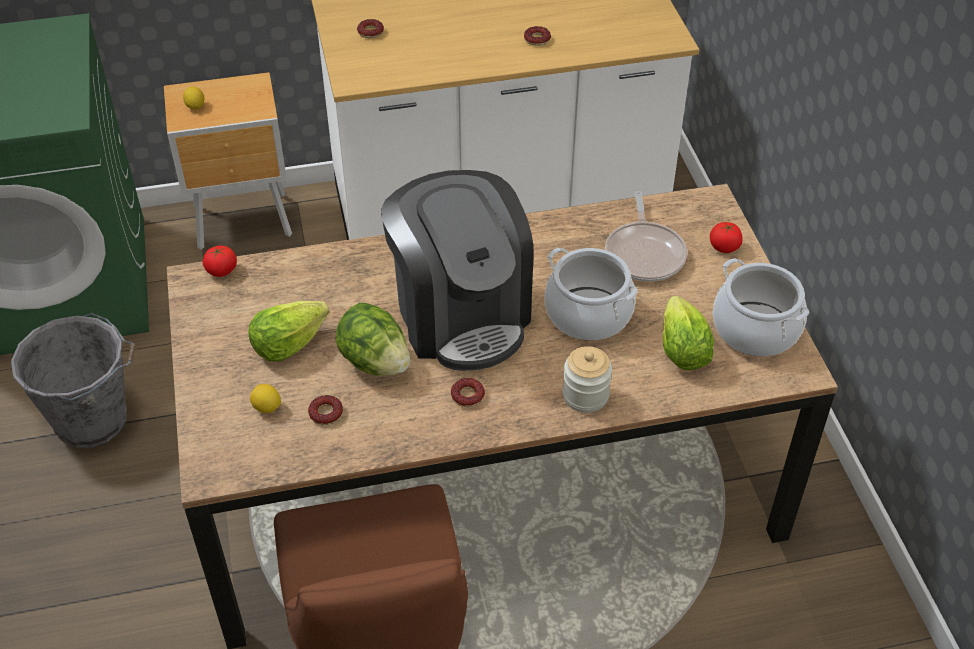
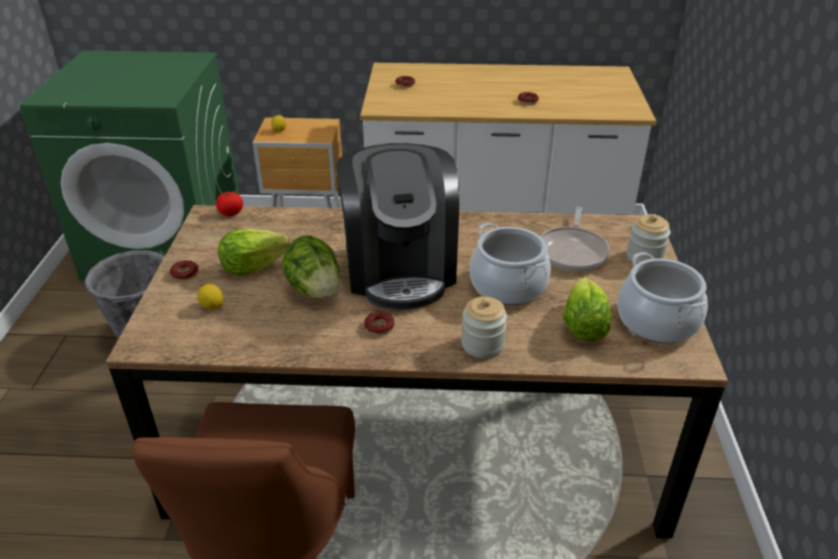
camera: 15 degrees right, 10 degrees down
(326, 413) = (256, 318): donut -> donut (185, 274)
(724, 247) = (644, 257): tomato -> jar

